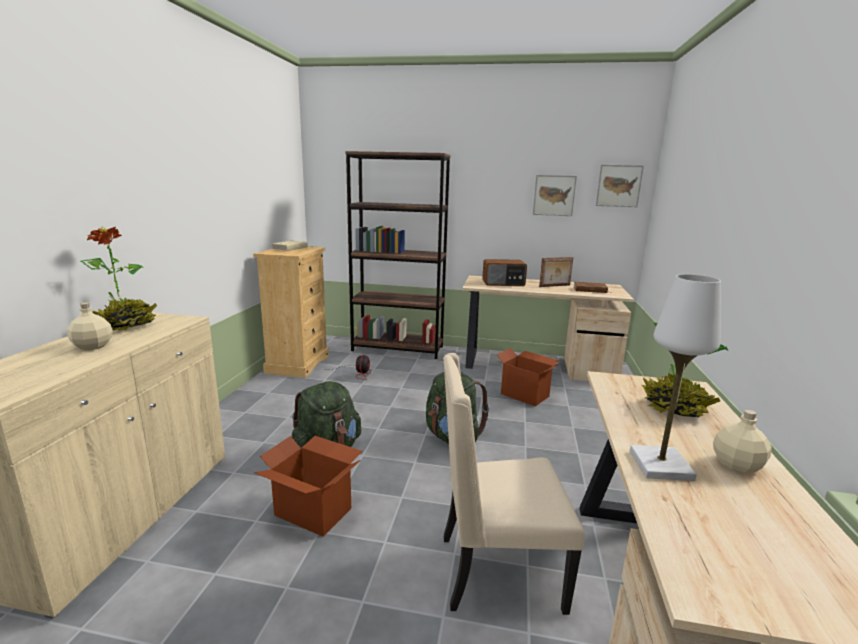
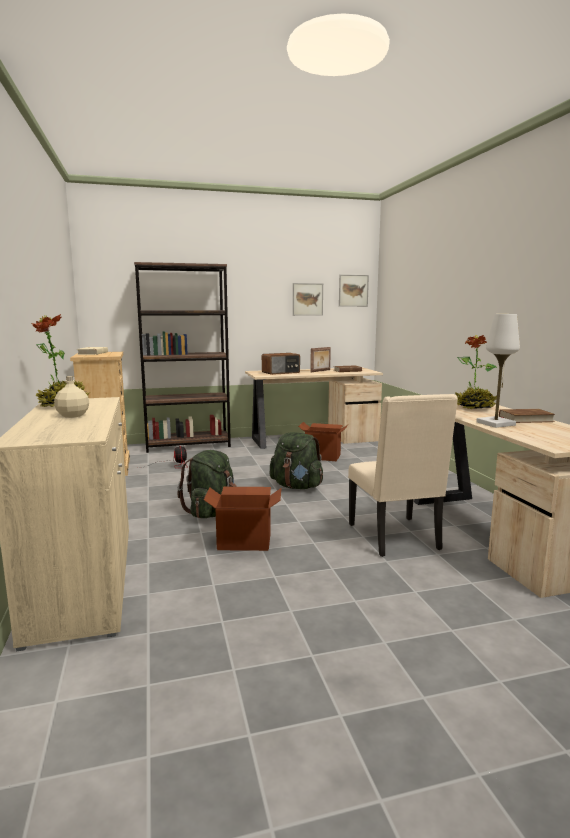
camera: 25 degrees left, 5 degrees down
(496, 571) = (396, 537): beige chair -> beige chair turned 75 degrees counterclockwise
(737, 465) = (525, 419): beige bottle -> brown book

